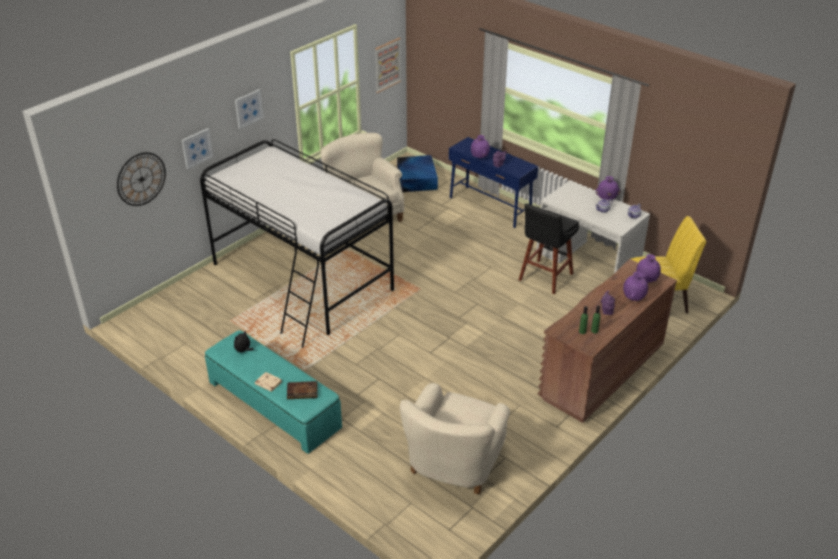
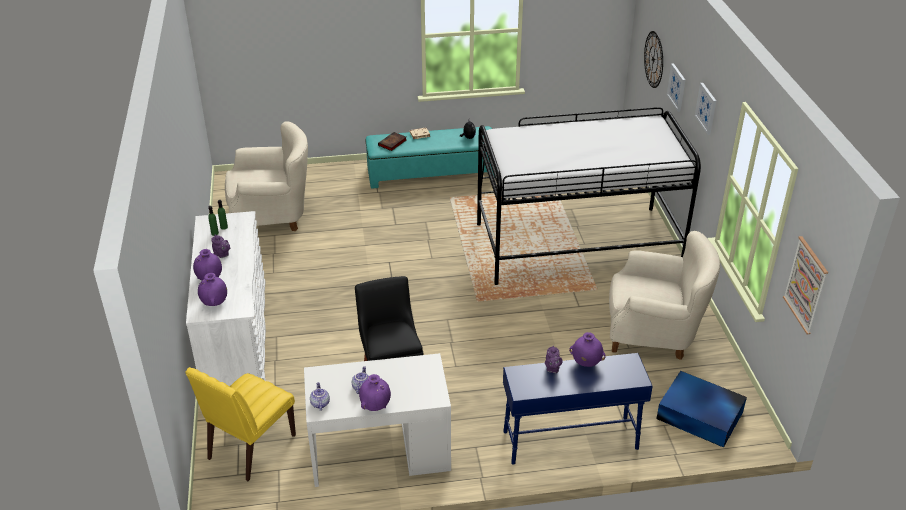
camera: 130 degrees right, 0 degrees up
(454, 464) = (271, 215): beige armchair -> beige armchair turned 105 degrees clockwise
(601, 372) = (236, 338): brown dresser -> white dresser

